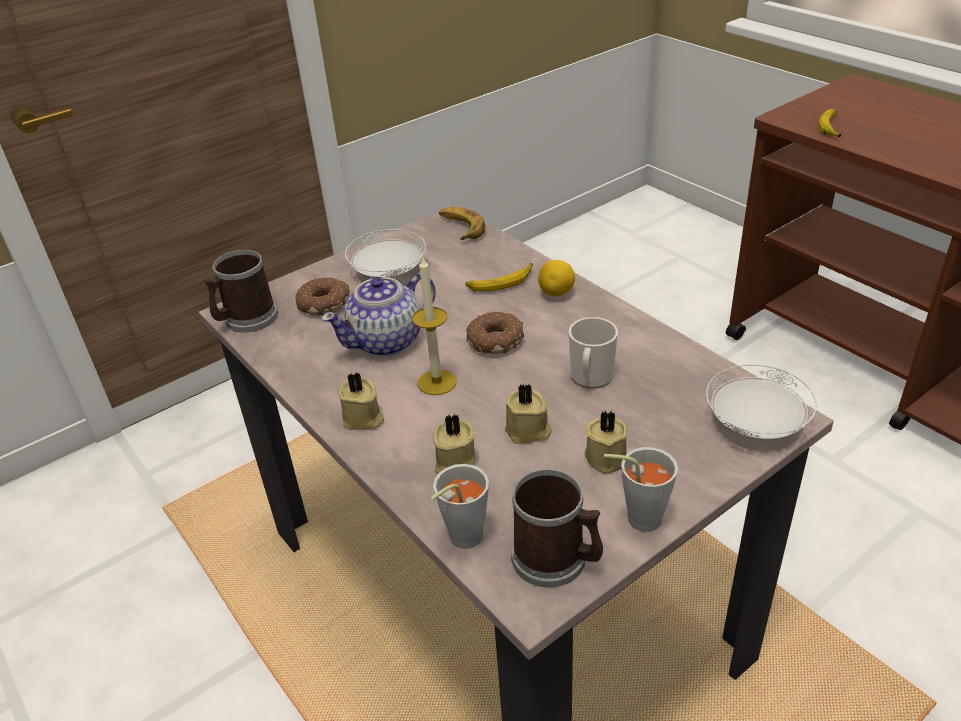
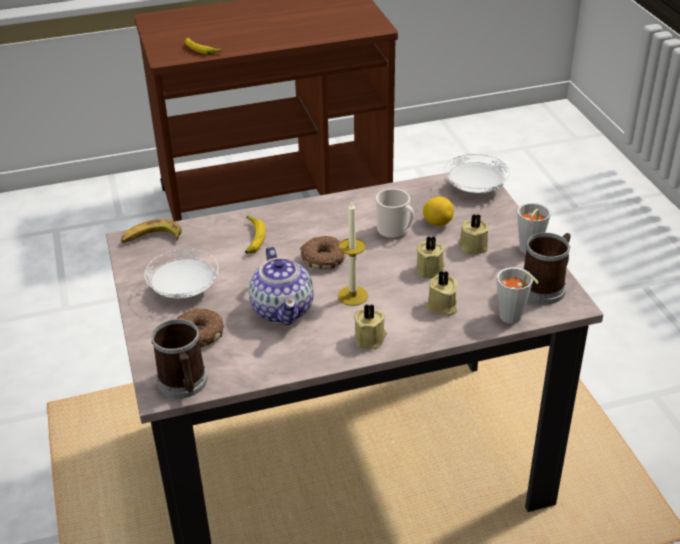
camera: 70 degrees left, 0 degrees up
(557, 293) = (288, 218): lemon -> lemon (437, 223)

